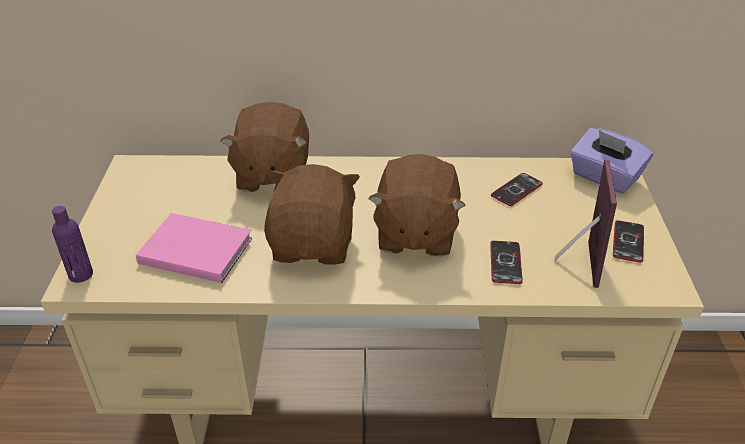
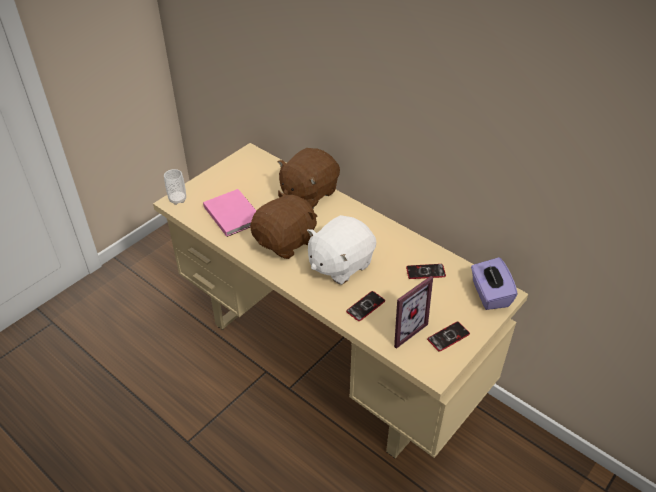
camera: 40 degrees right, 5 degrees up
(81, 274) = (177, 199): purple bottle -> cup
(415, 234) = (340, 264): brown plush toy -> white plush toy

